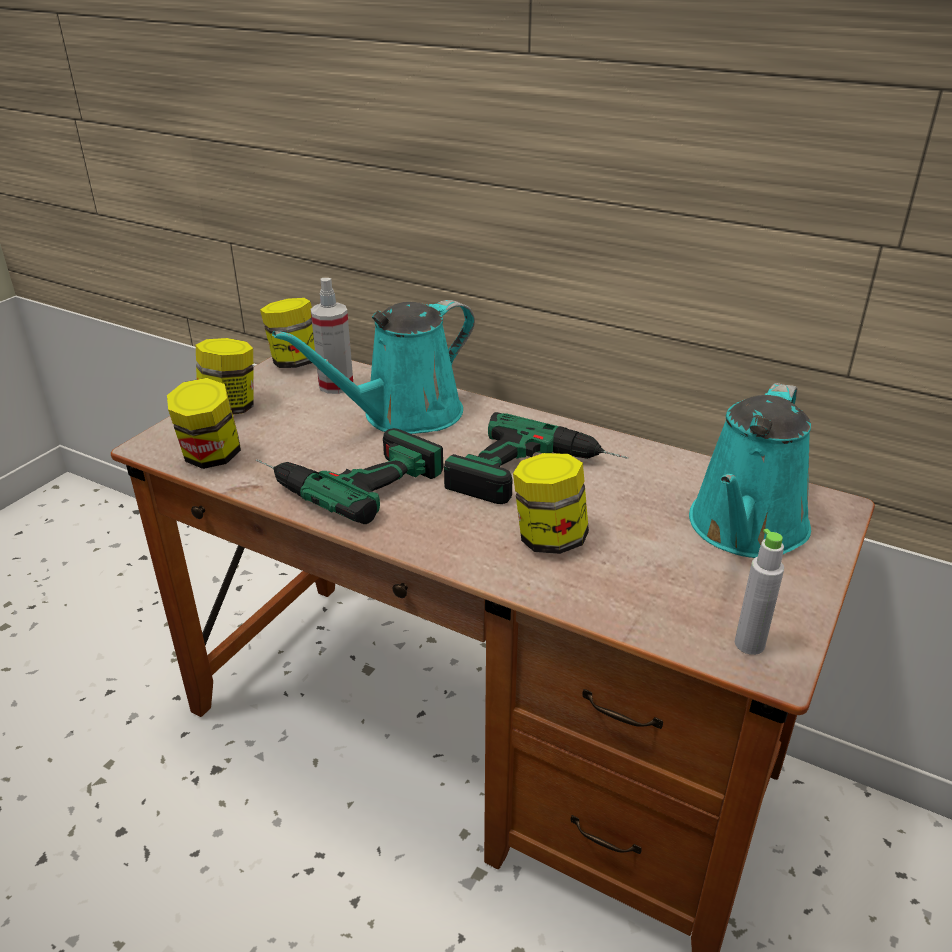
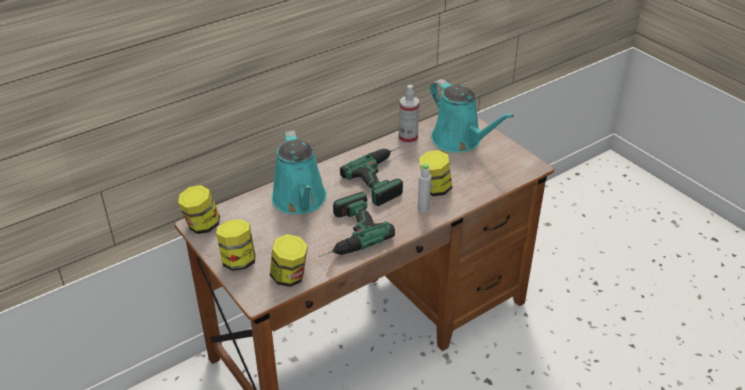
camera: 65 degrees left, 5 degrees up
(336, 385) = (246, 216): spray bottle -> spray bottle (408, 138)
(749, 644) = (521, 166): grey bottle -> grey bottle (423, 208)

